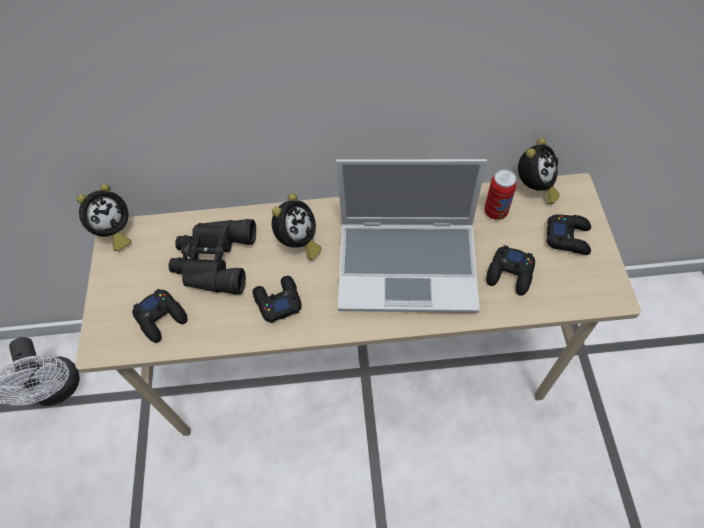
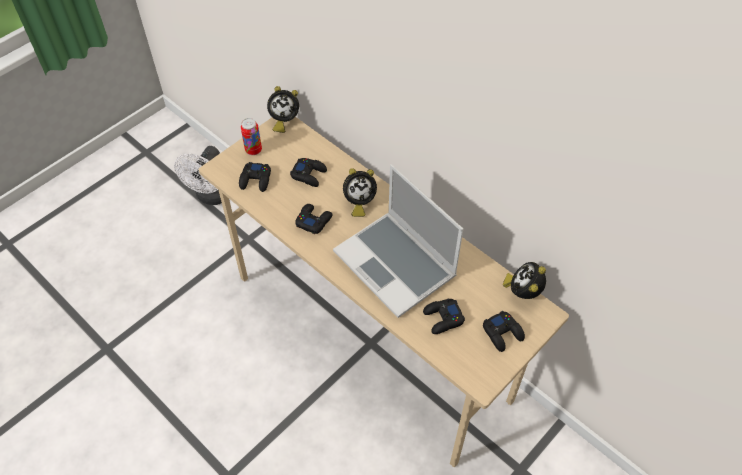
camera: 45 degrees right, 5 degrees down
(213, 260) = (309, 174): black binoculars -> black game controller
(495, 212) = (481, 283): can -> can (253, 150)
(534, 188) = (523, 292): alarm clock -> alarm clock turned 120 degrees clockwise

